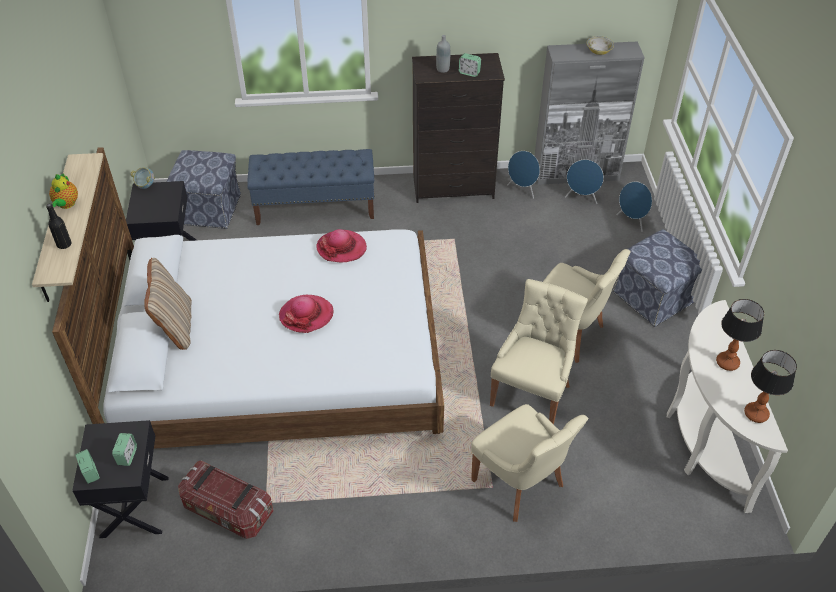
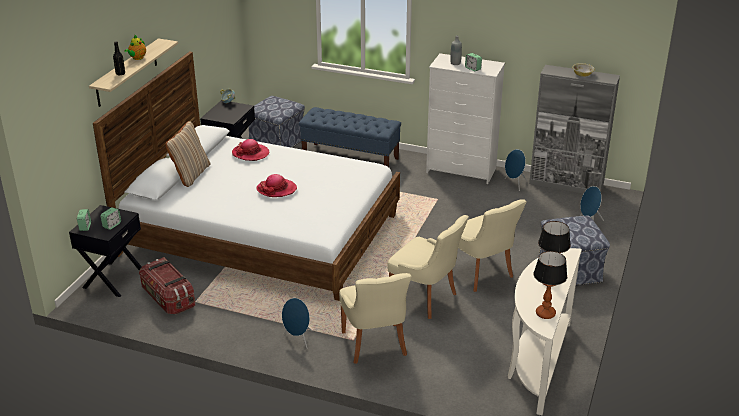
camera: 25 degrees right, 15 degrees down
(341, 248) = (329, 163): hat -> hat (250, 153)
(454, 188) = (461, 171): black dresser -> white dresser
(532, 393) = (425, 299): beige chair -> beige chair turned 75 degrees clockwise
(581, 198) = (559, 200): blue speaker -> blue speaker (298, 339)

